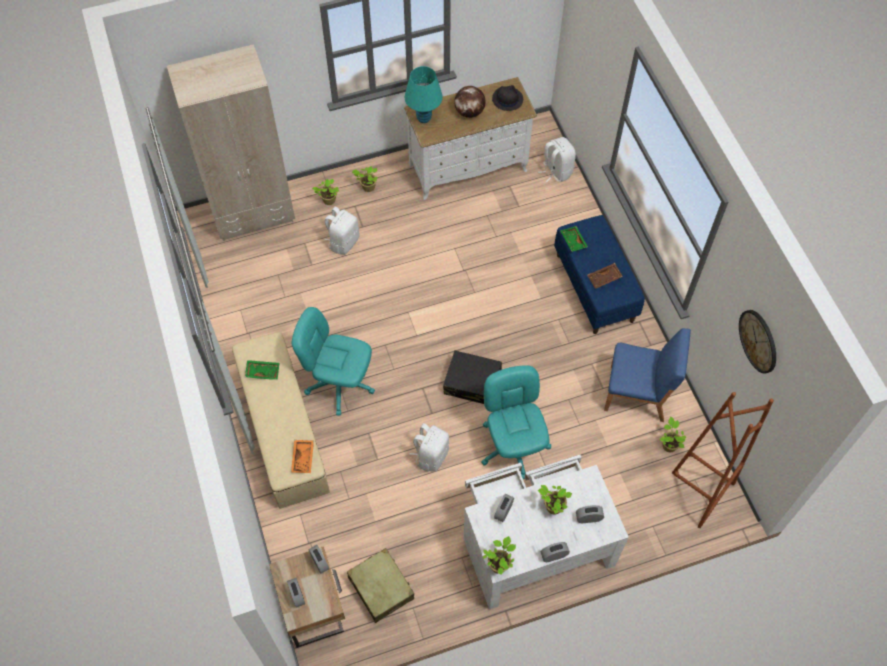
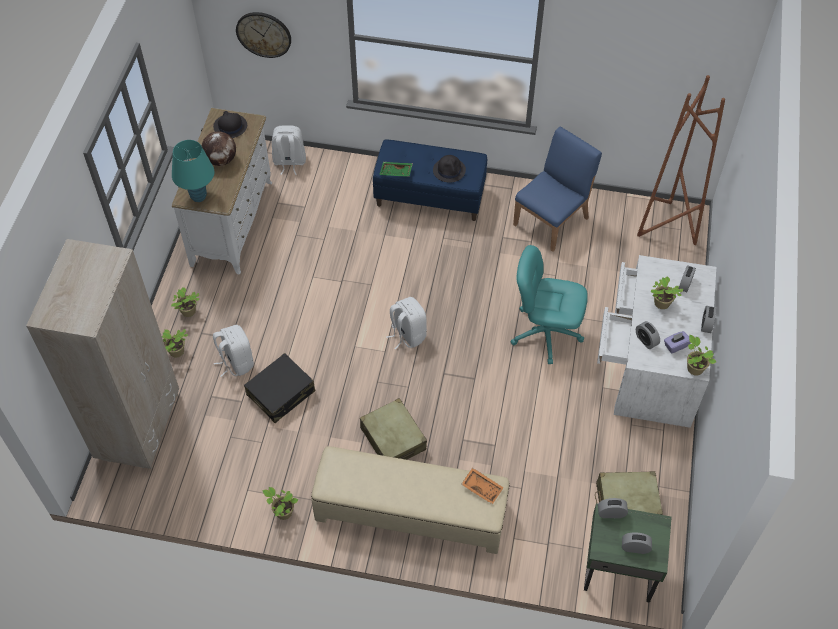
camera: 60 degrees left, 5 degrees down
(263, 371) = (362, 481): green tray -> none
(314, 609) = (618, 570): beige nightstand -> green nightstand
(339, 383) = (393, 439): turquoise office chair -> beige suitcase
(431, 455) = (517, 400): white backpack -> white backpack (407, 334)
(472, 383) = (464, 332): black suitcase -> black suitcase (281, 393)
(513, 538) = (675, 345): none -> purple tissue box
(604, 278) = (449, 170): brown tray -> black hat
(668, 445) = (611, 225): potted plant -> potted plant (282, 512)
(758, 341) = (643, 62): wall clock -> wall clock (264, 34)

